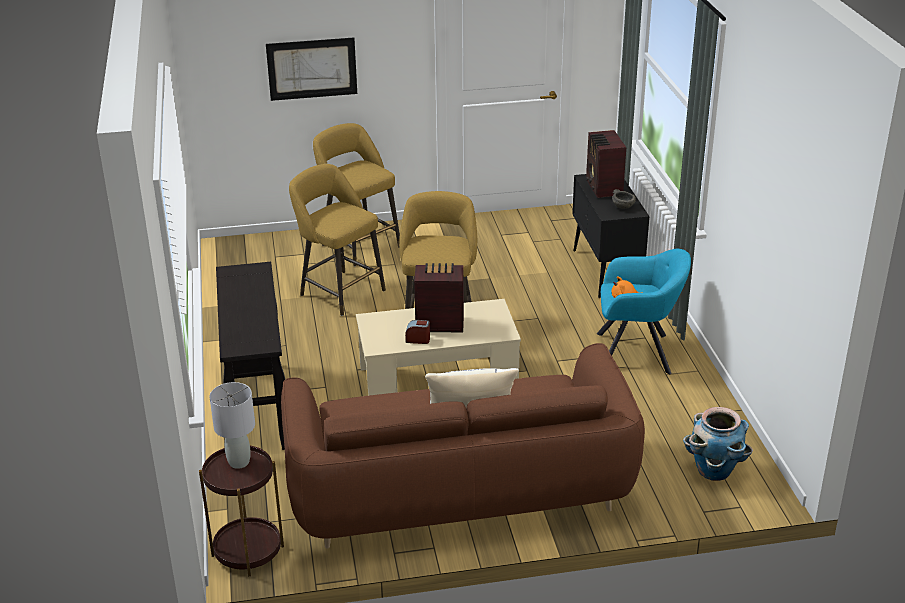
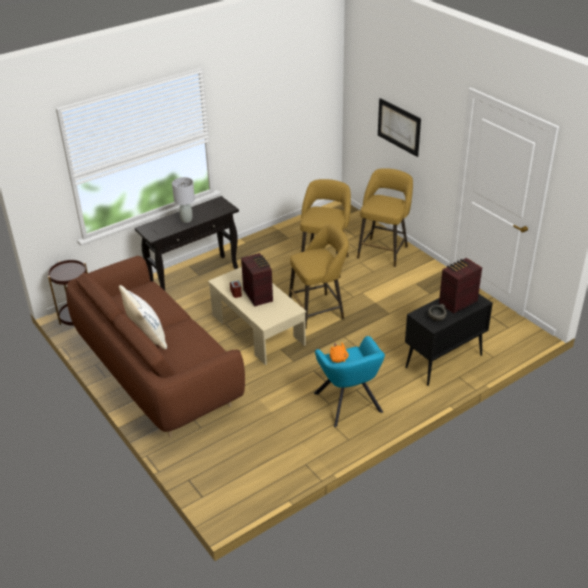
camera: 65 degrees right, 5 degrees up
(238, 462) = (74, 270): grey table lamp -> grey table lamp (186, 220)
(714, 471) = (234, 475): planter -> none

